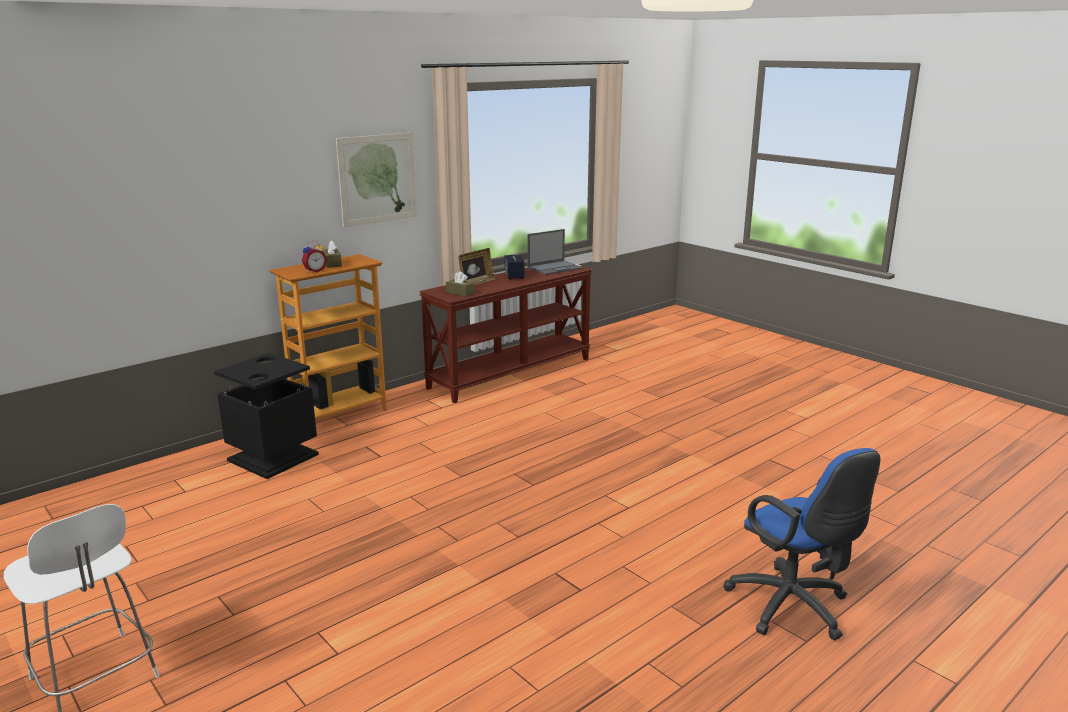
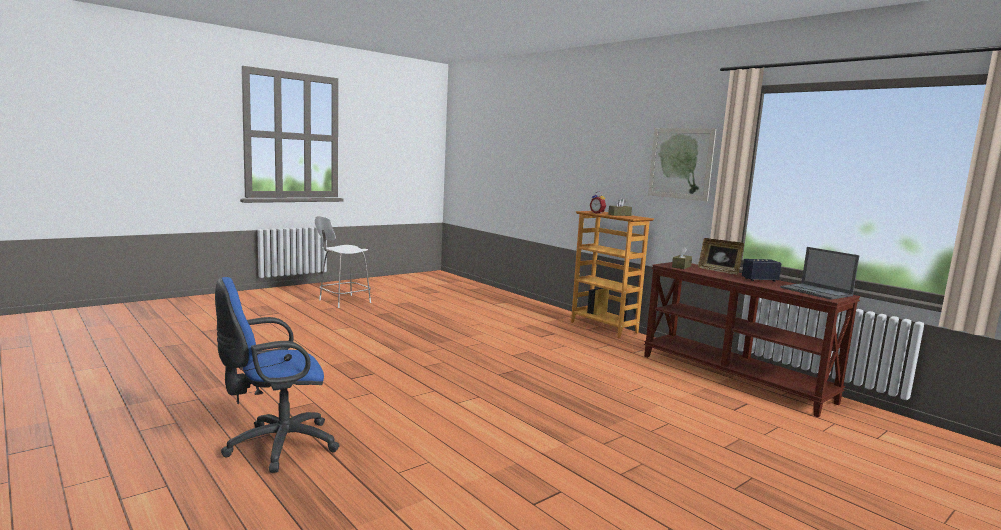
camera: 90 degrees right, 10 degrees down
(273, 457) = (535, 316): black trash can -> none

